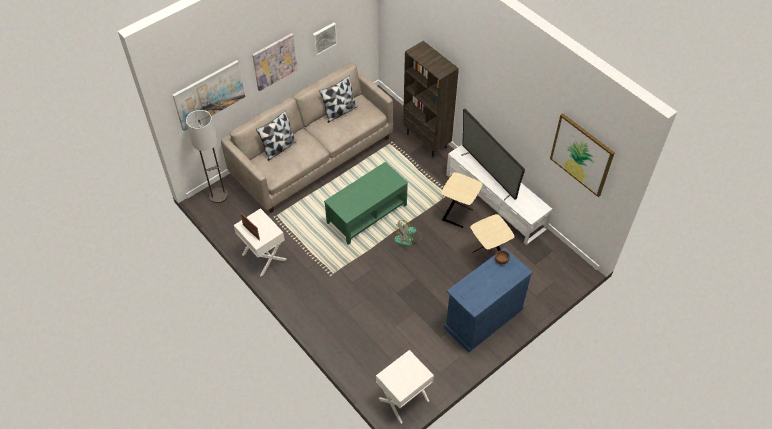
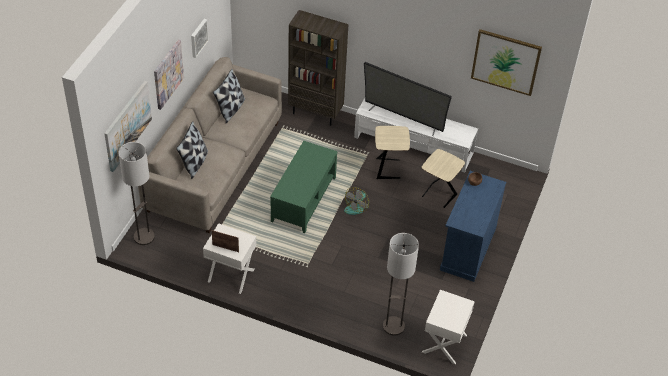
camera: 30 degrees left, 5 degrees down
(369, 362) = (393, 326): none -> floor lamp

